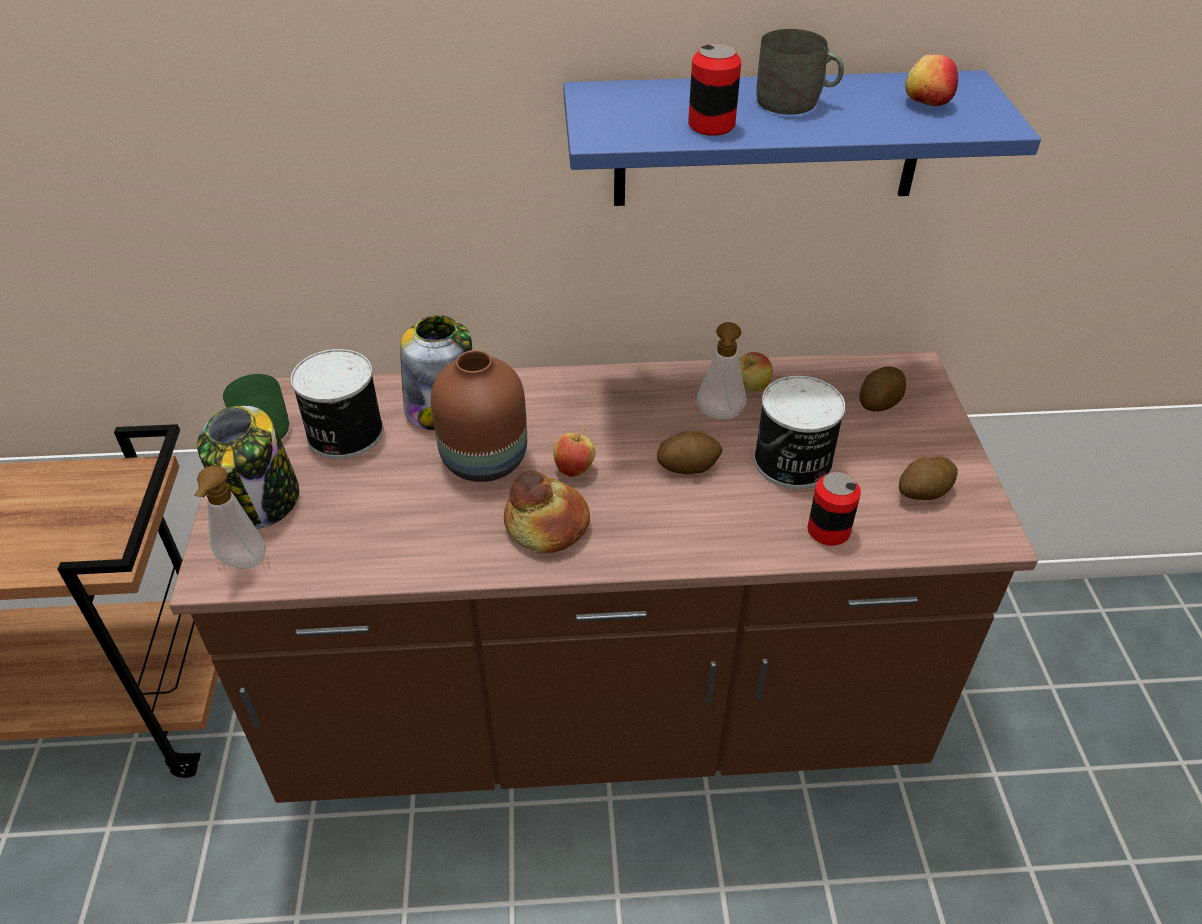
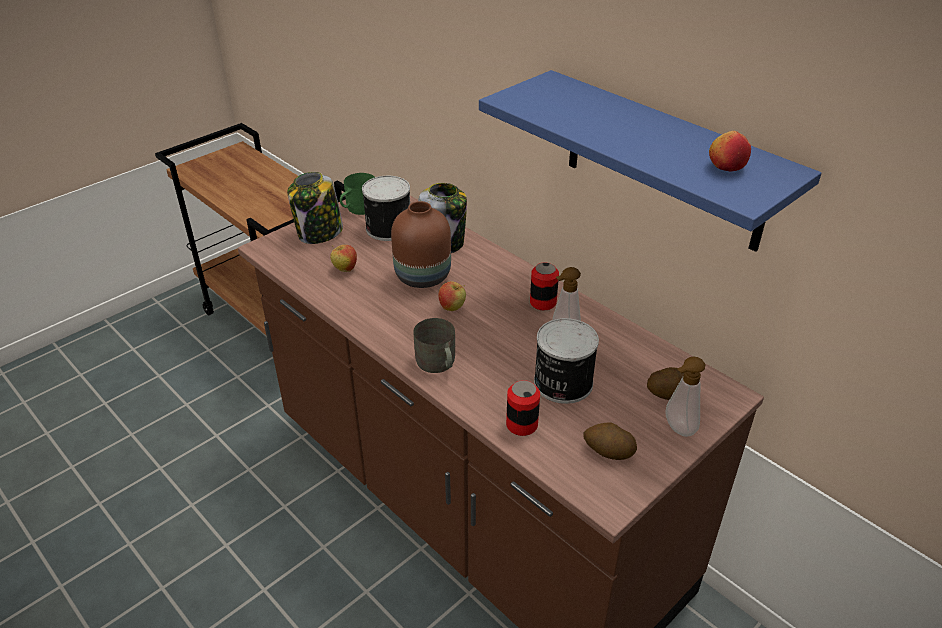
camera: 50 degrees right, 5 degrees down
(241, 564) = (277, 250): soap dispenser -> soap dispenser (677, 429)
(546, 526) = (400, 320): bread -> none
(688, 466) = (506, 345): potato -> none
(711, 125) = (572, 119): can -> can (543, 302)
(750, 388) = (605, 335): apple -> apple (345, 269)
(796, 102) = (645, 131): grey mug -> grey mug (437, 364)

